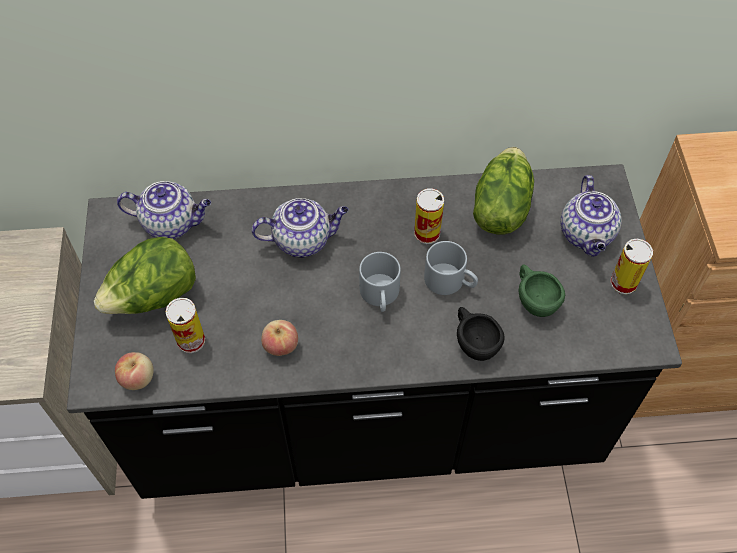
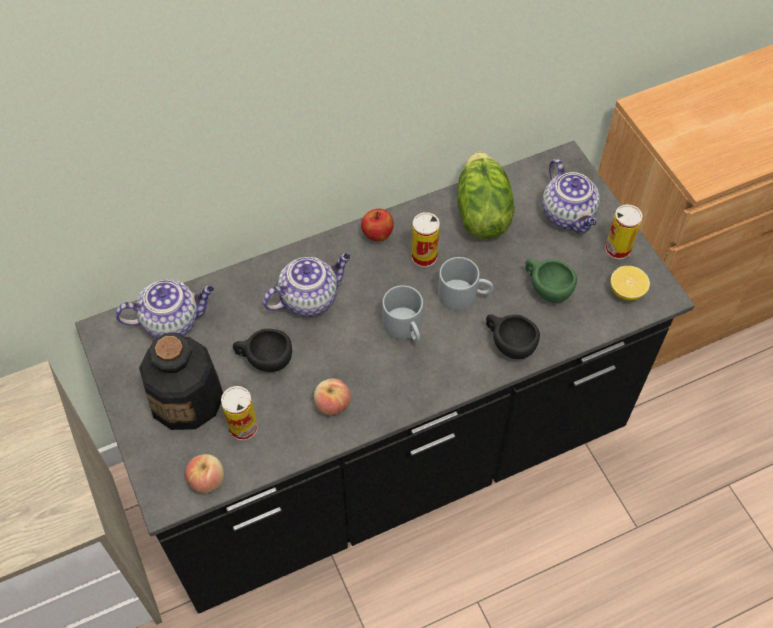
camera: 20 degrees left, 0 degrees up
(154, 297) = (187, 398): lettuce -> bottle
(237, 284) = (264, 360): none -> black cup
(391, 199) = (377, 235): none -> apple
(615, 327) = (626, 291): none -> lemon

